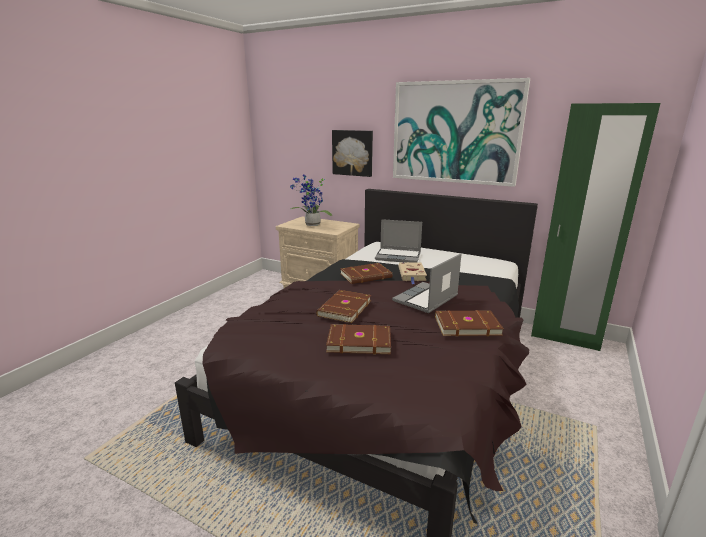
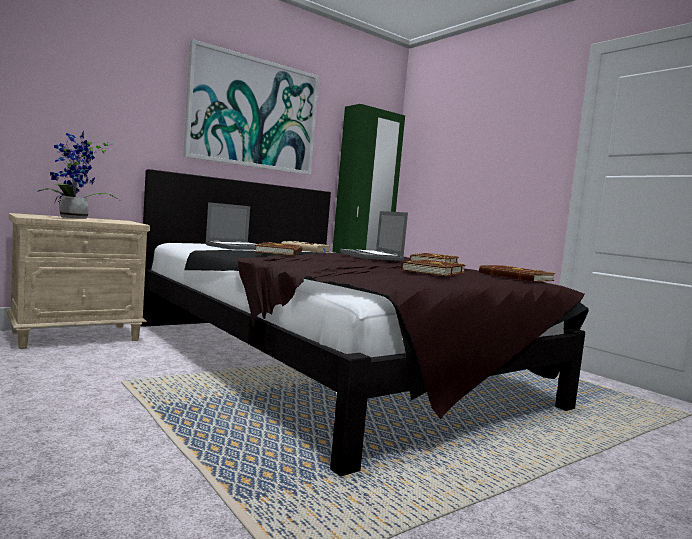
camera: 65 degrees left, 15 degrees down
(343, 308) = (356, 263): brown book -> brown book (515, 277)
(353, 153) = (119, 116): picture -> none

